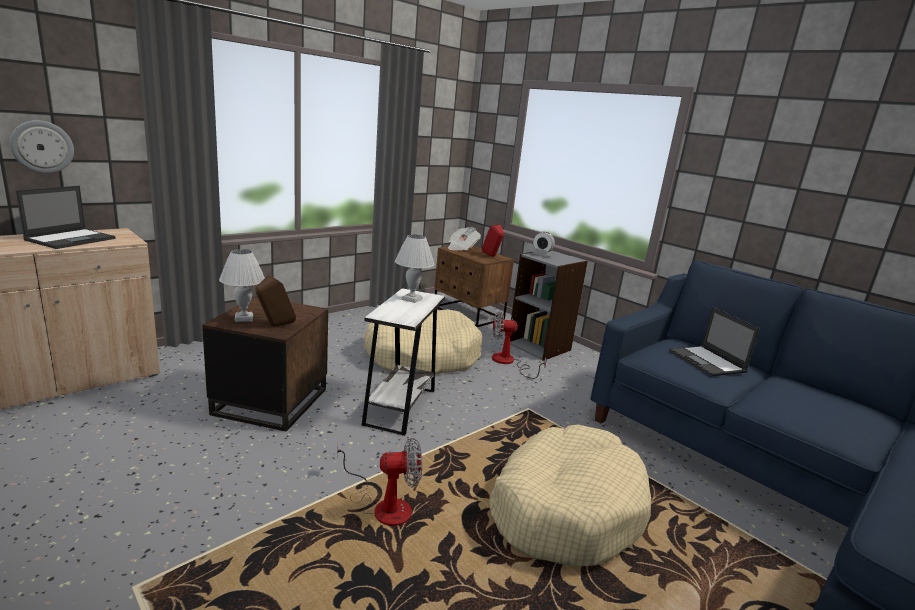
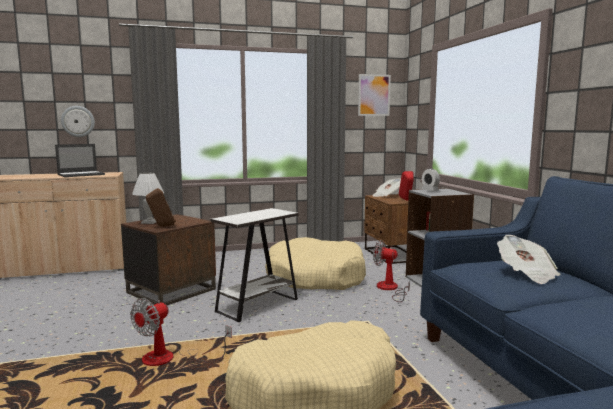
camera: 30 degrees right, 10 degrees down
(383, 506) = (170, 359): fan -> fan turned 105 degrees clockwise
(411, 299) = (266, 212): white table lamp -> none
(442, 125) = (374, 95): none -> picture
(707, 361) = (526, 274): laptop -> newspaper

